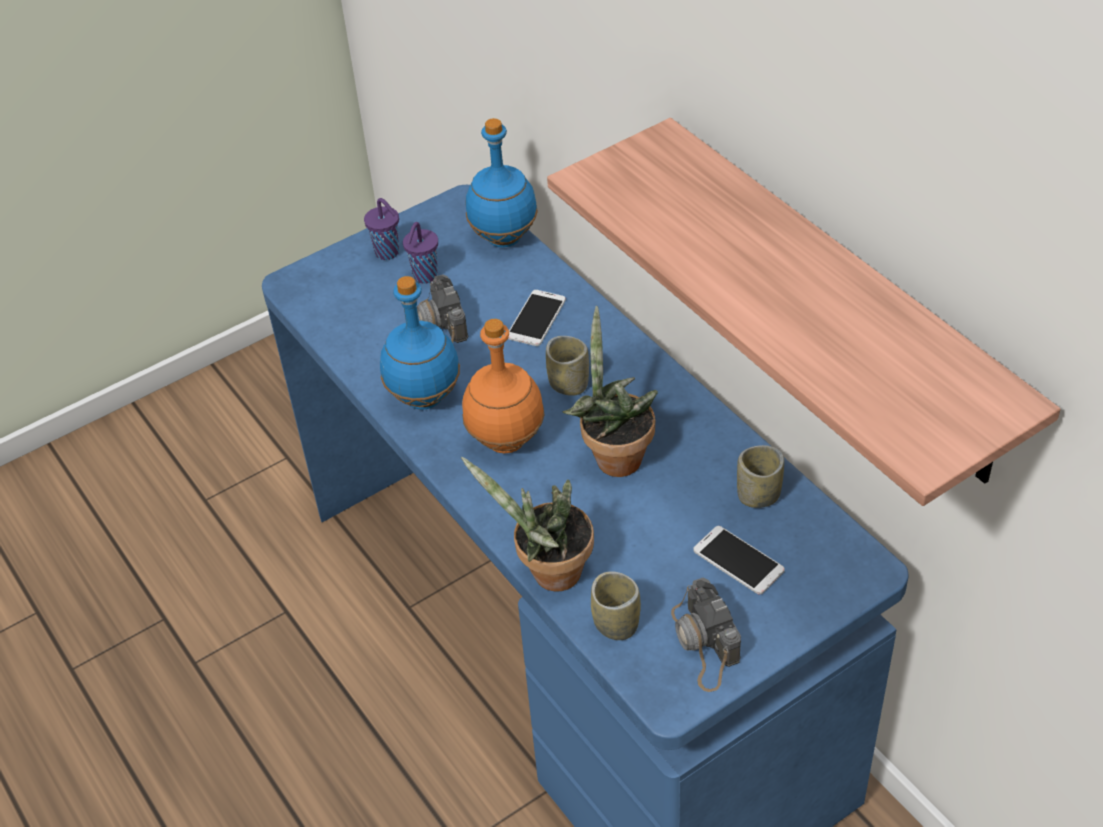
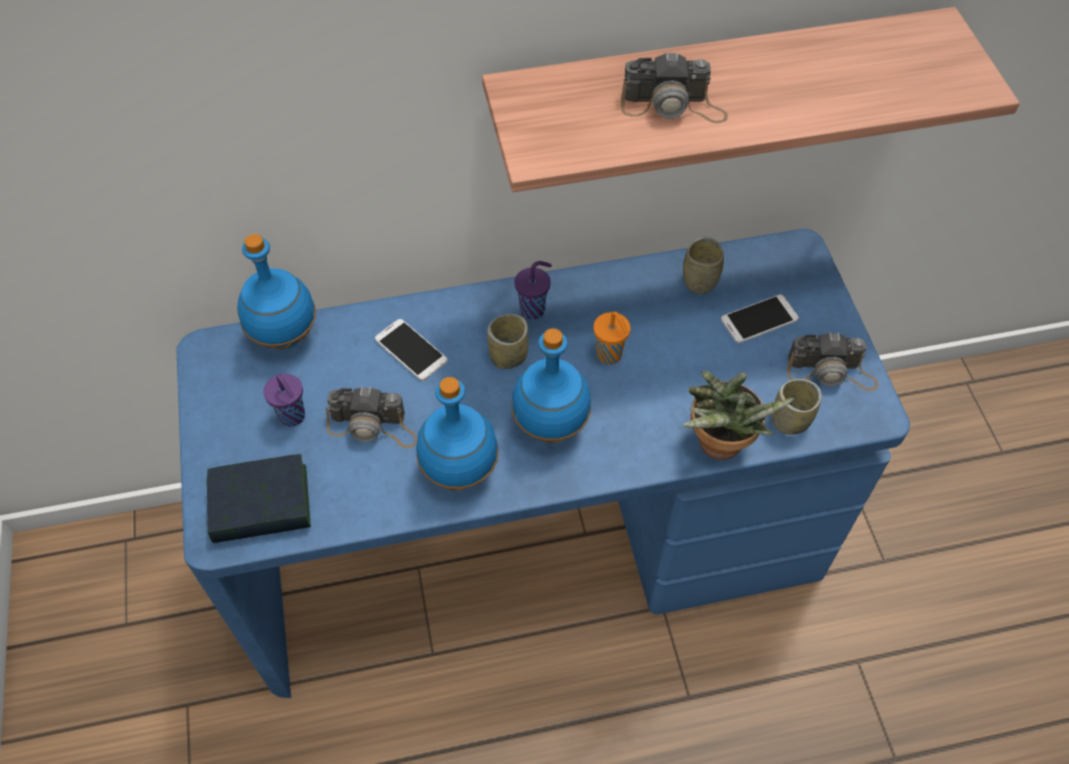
camera: 70 degrees left, 10 degrees up
(332, 294) = (261, 505): none -> book
(388, 253) = (235, 436): purple cup -> purple cup (534, 309)
(505, 441) = (550, 427): orange bottle -> blue bottle
(613, 456) = (610, 356): potted plant -> orange cup
(715, 239) = (673, 105): none -> camera

